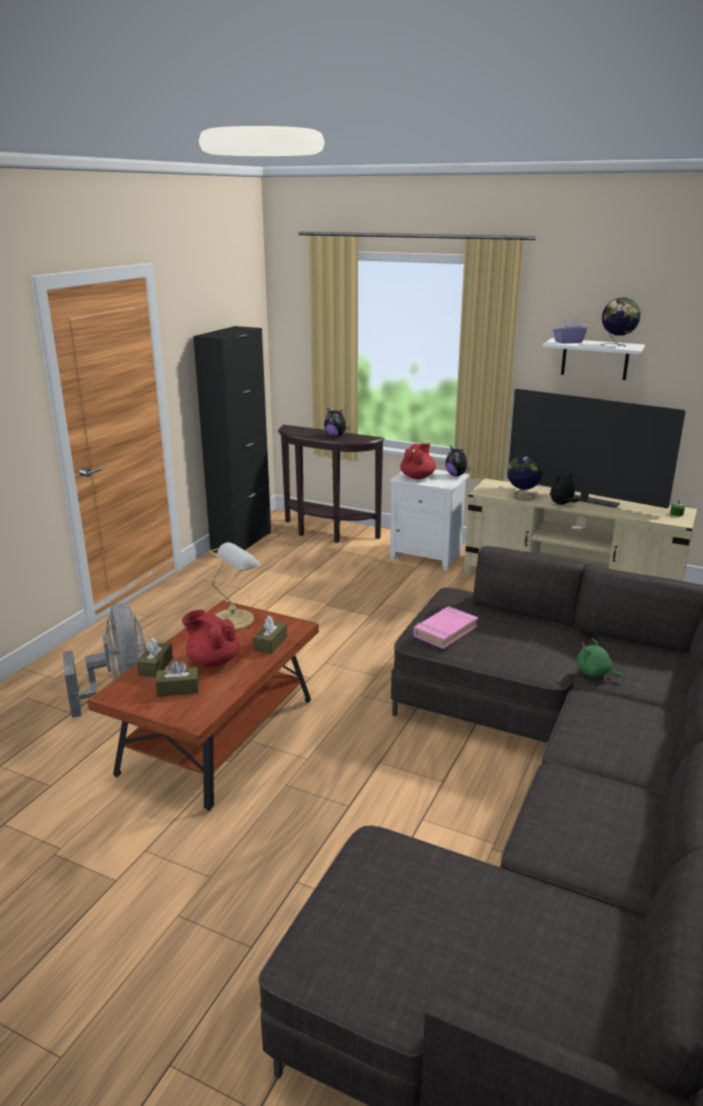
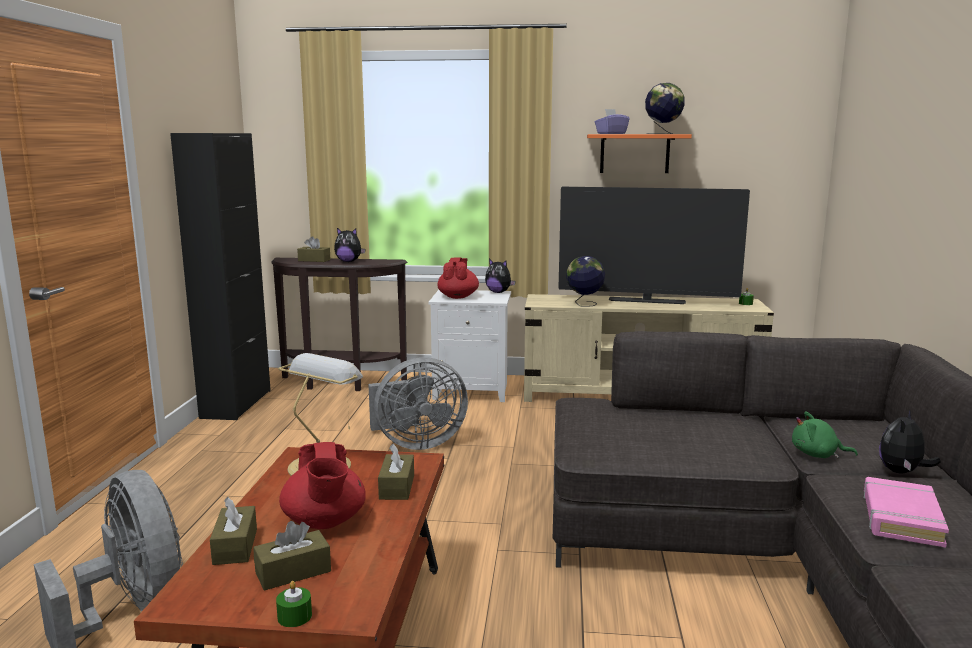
camera: 20 degrees left, 10 degrees down
(165, 715) = (294, 616): none -> green candle
(213, 660) = (324, 522): red teapot -> red teapot turned 120 degrees counterclockwise
(310, 431) = (314, 260): none -> brown tissue box
(354, 598) = (416, 443): none -> grey fan
(445, 631) = (610, 439): pink book -> pink book (901, 518)
(562, 504) = (630, 306): plush toy -> plush toy (902, 472)
(595, 359) = (634, 153): white shelf -> orange shelf

